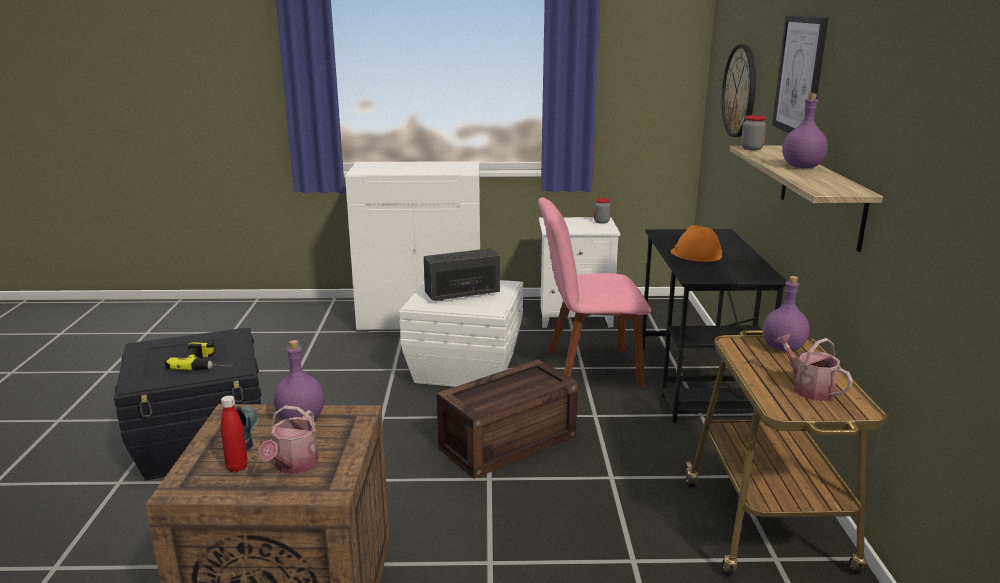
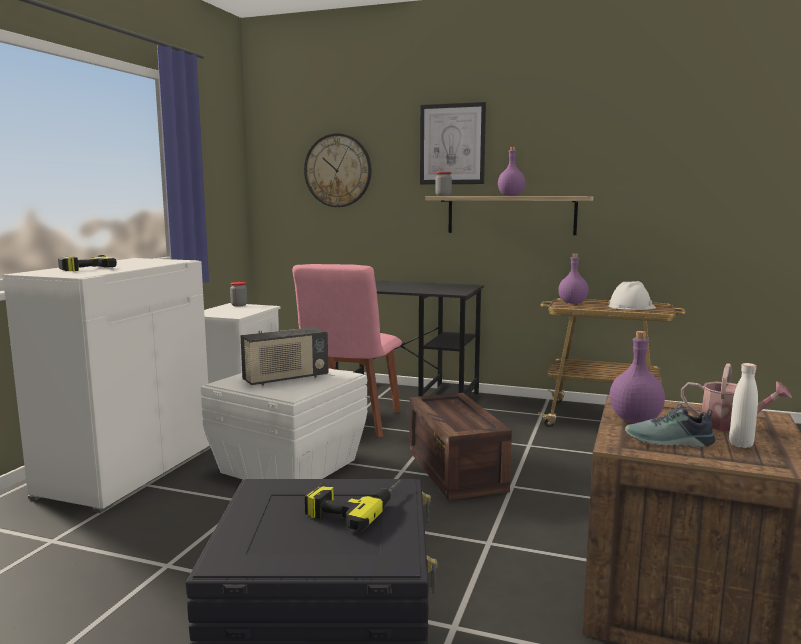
camera: 70 degrees left, 10 degrees down
(237, 467) = (741, 445): red bottle -> white bottle
(401, 165) = (84, 267): none -> power drill
(462, 294) = (285, 379): radio -> radio turned 120 degrees counterclockwise
(696, 254) = (406, 288): orange hard hat -> none
(808, 388) = (631, 307): watering can -> white hard hat

